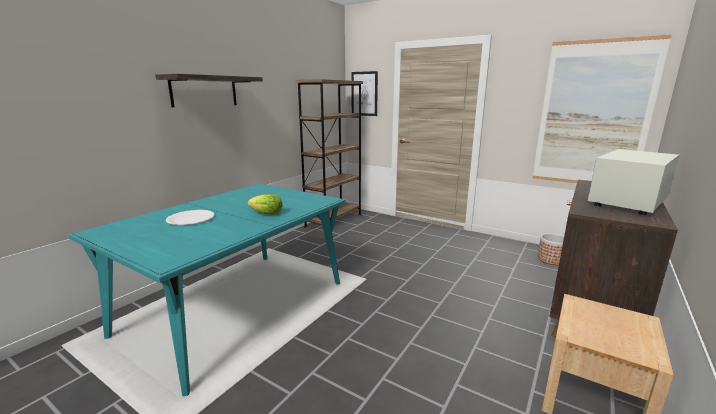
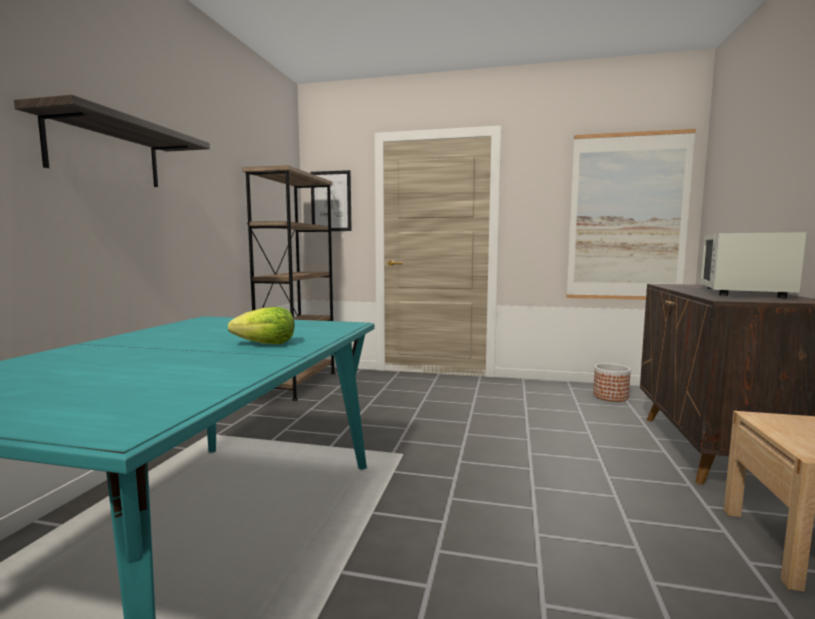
camera: 20 degrees left, 10 degrees down
(191, 219) = (112, 361): white plate -> none

